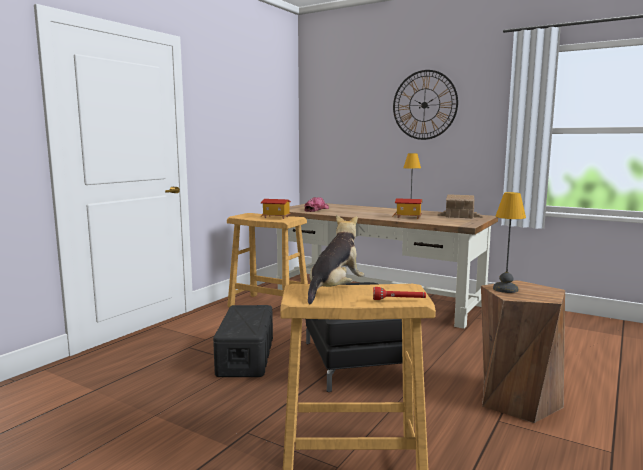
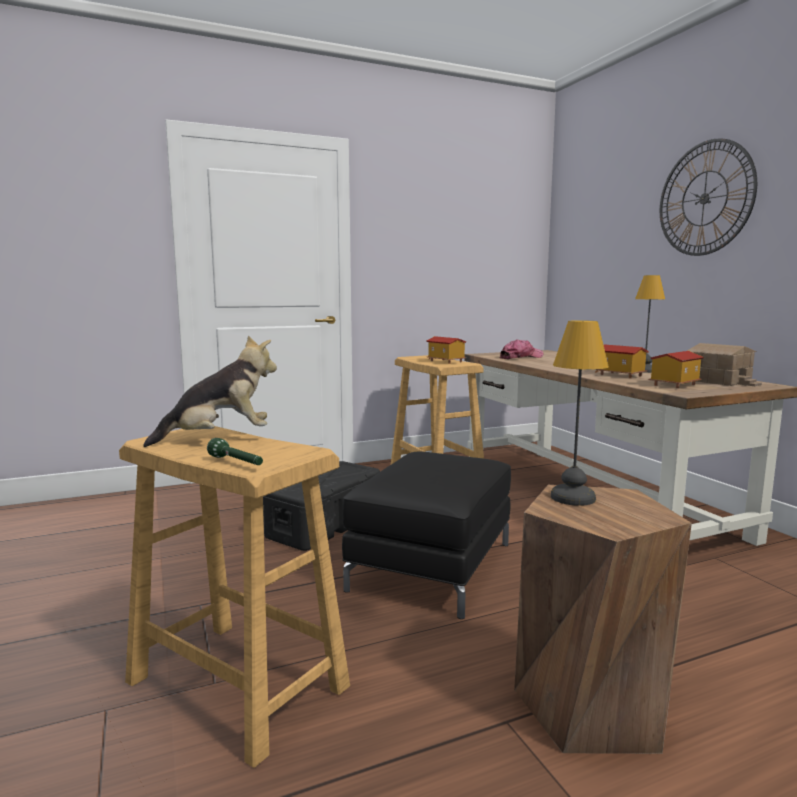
camera: 35 degrees right, 0 degrees up
(399, 300) = (236, 463): red flashlight -> green flashlight
(449, 220) = (674, 384): none -> toy house

